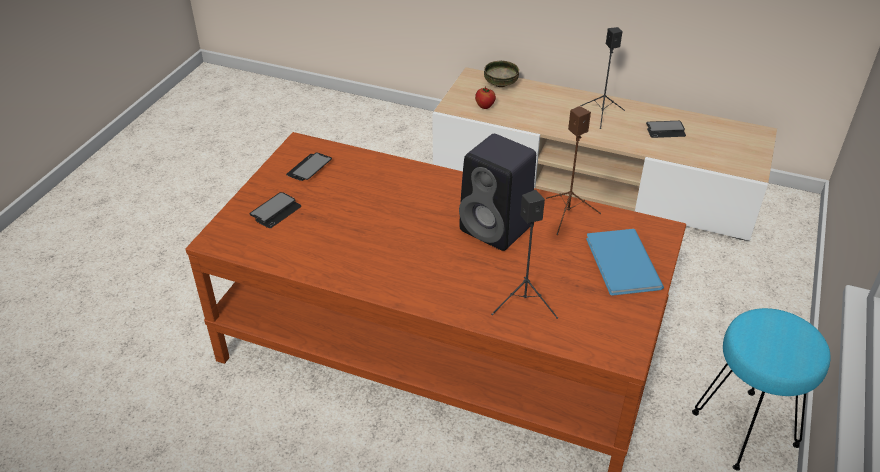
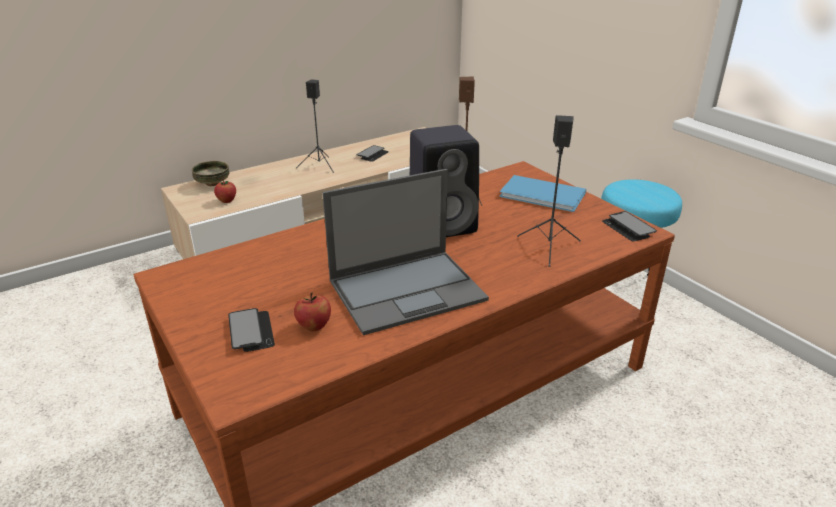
camera: 55 degrees left, 10 degrees down
(303, 233) = (314, 326): none -> apple
(309, 168) = (213, 284): phone -> phone (628, 228)
(383, 254) = (408, 290): none -> laptop

